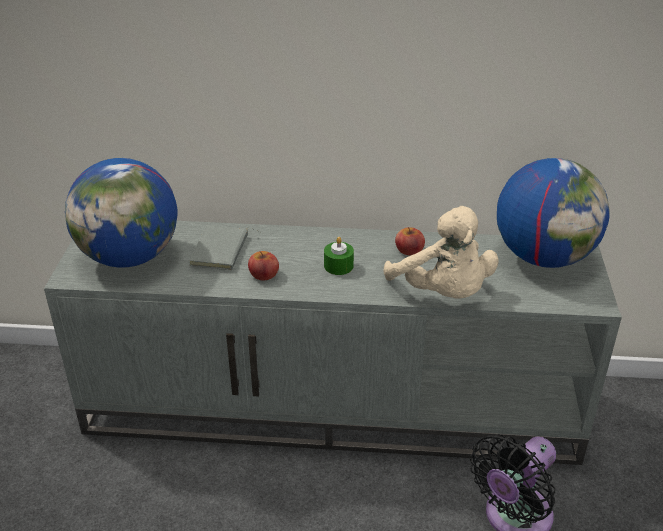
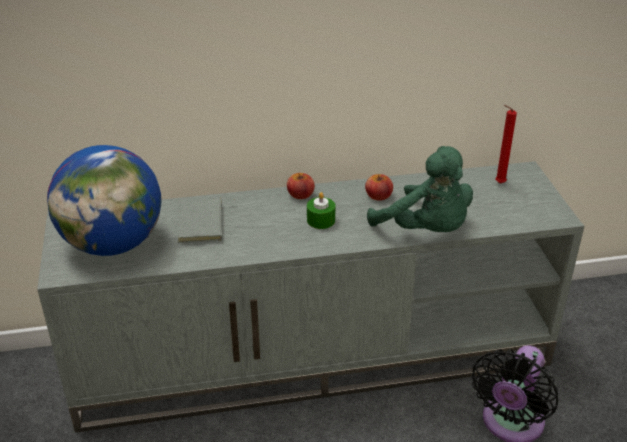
camera: 15 degrees left, 0 degrees up
(264, 274) = (254, 239): apple -> apple (300, 194)
(443, 293) = (426, 230): beige plush toy -> green plush toy
(544, 257) = (498, 183): globe -> red candle

